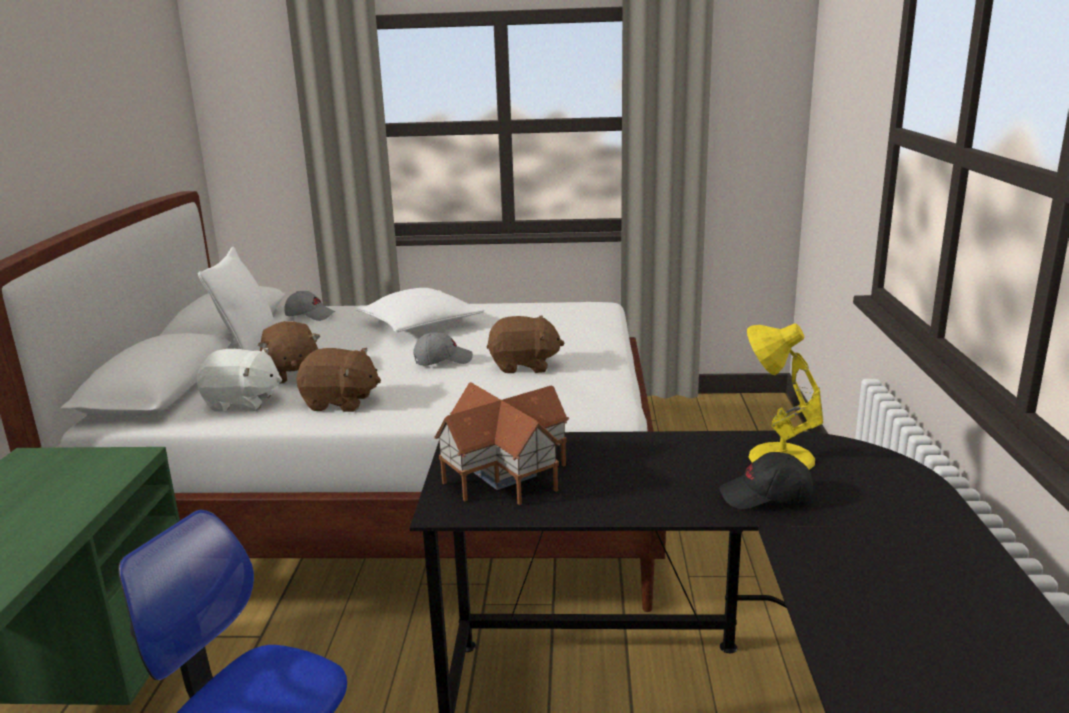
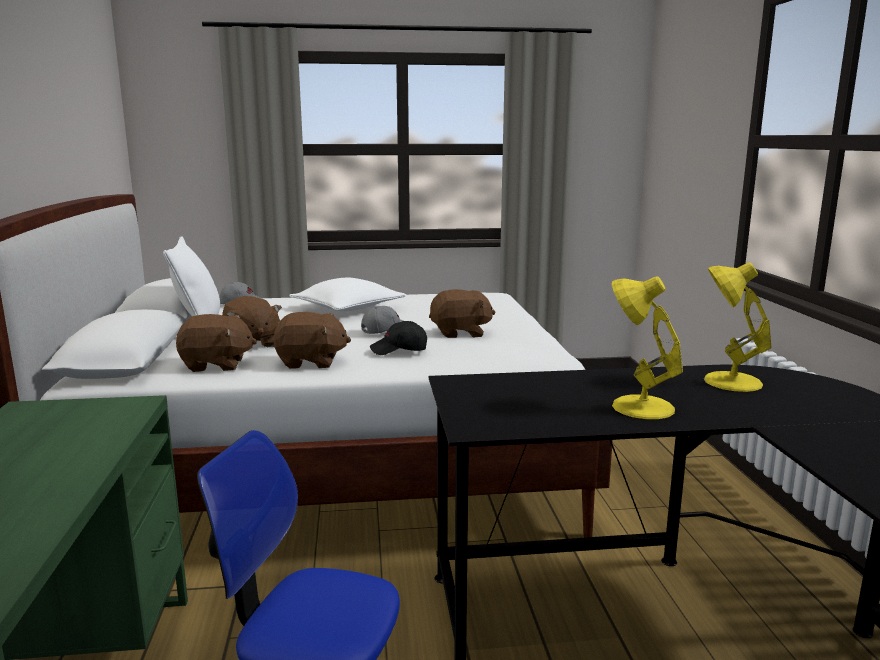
camera: 10 degrees left, 5 degrees down
(242, 403) = (216, 365): white plush toy -> brown plush toy
(502, 474) = (506, 401): toy house -> none
(645, 490) = (639, 407): none -> yellow table lamp
(766, 497) = (742, 407): black cap -> black cap (399, 350)

